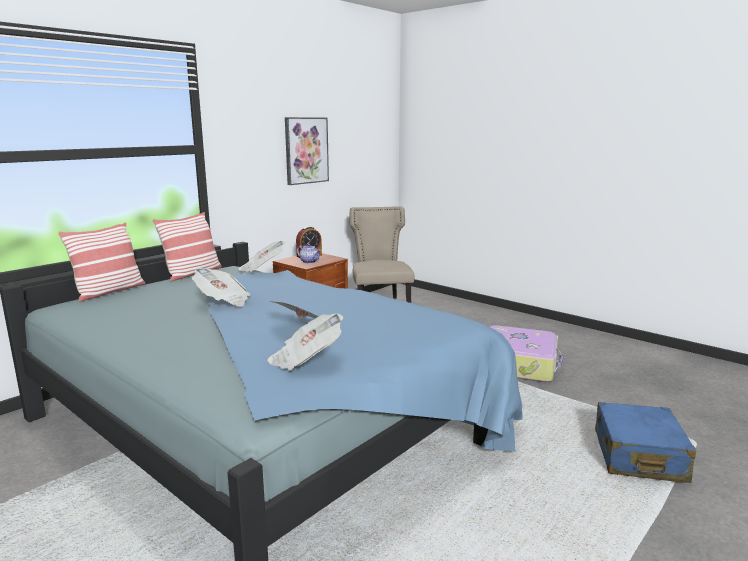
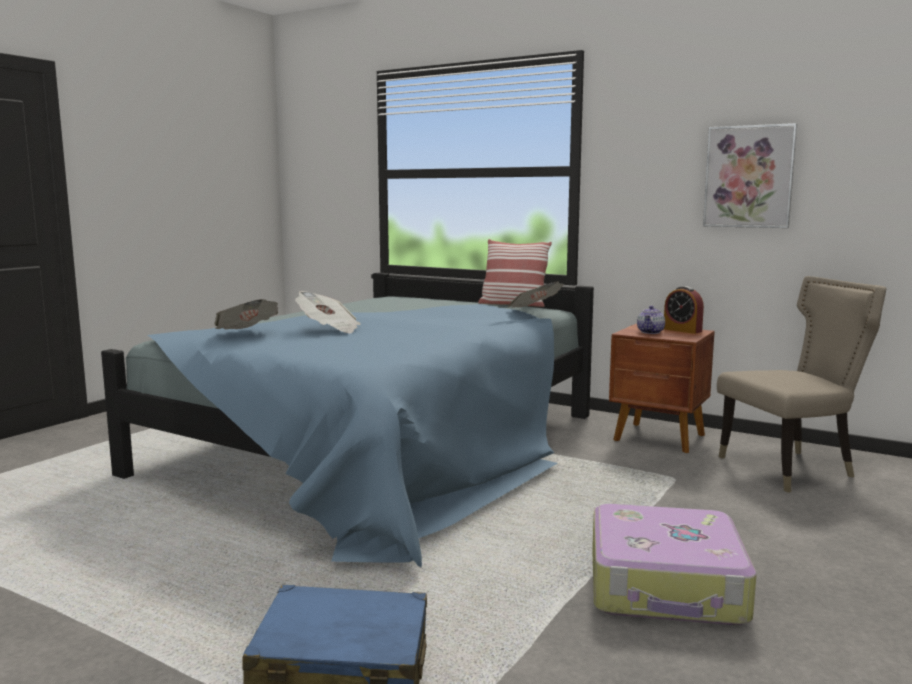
camera: 80 degrees right, 5 degrees down
(109, 291) = (436, 298): pillow -> none
(223, 301) = (408, 312): newspaper -> none

